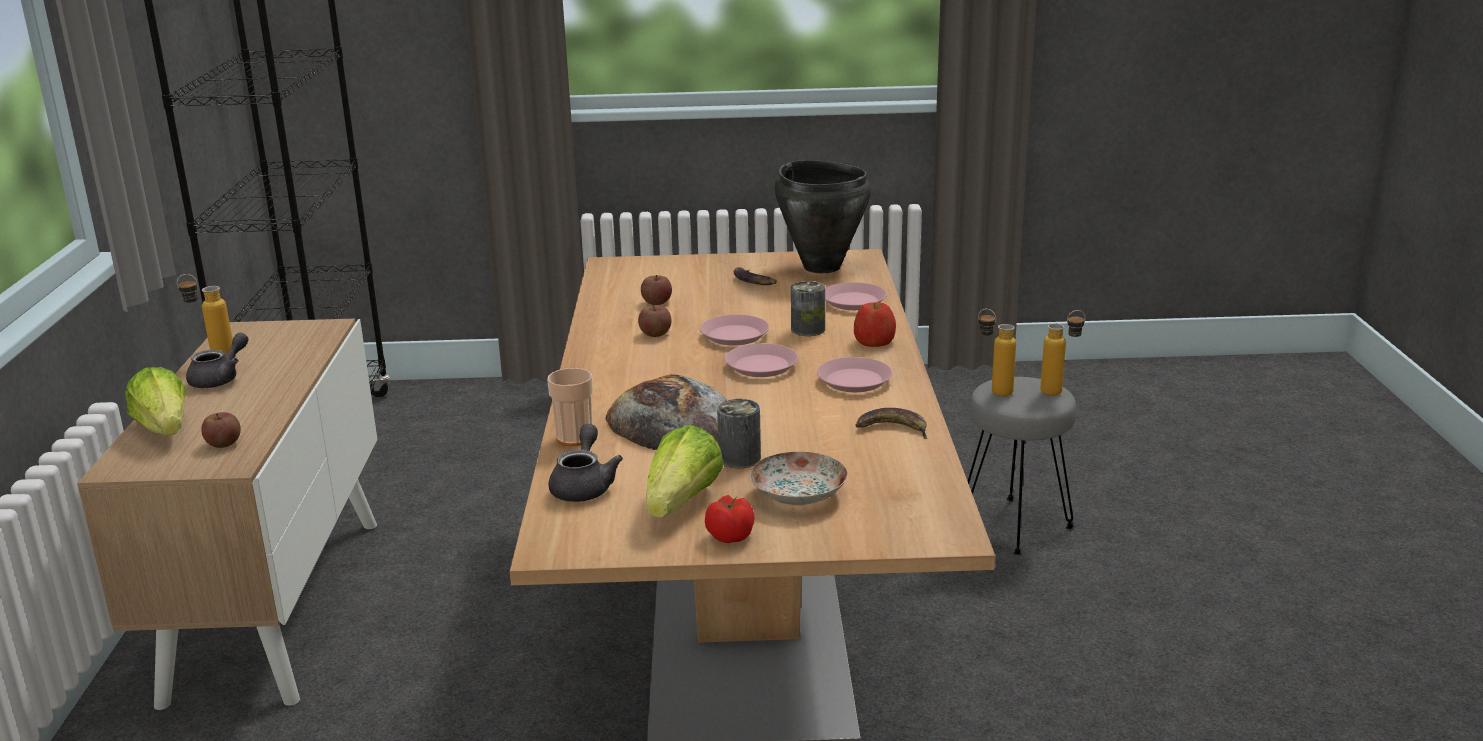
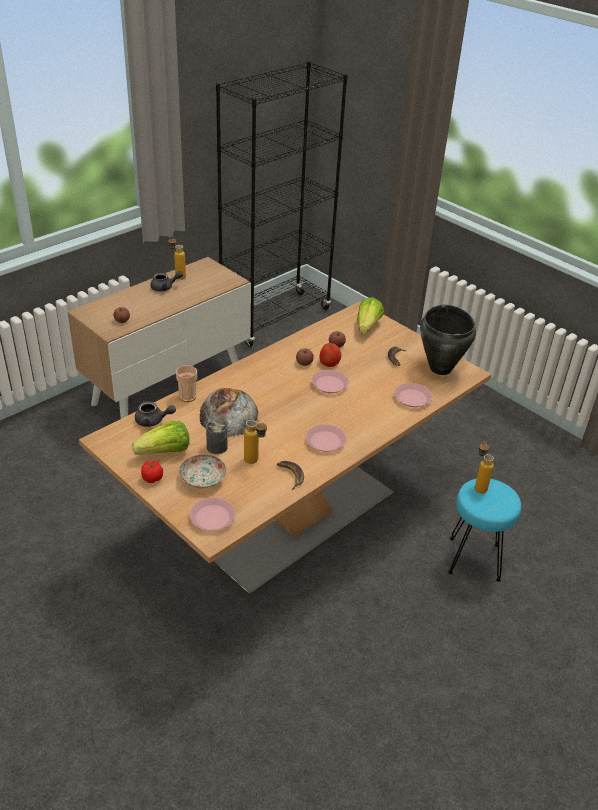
camera: 45 degrees right, 15 degrees up
(165, 429) = (118, 302): lettuce -> lettuce (367, 327)
(584, 486) = (153, 421): grey teapot -> grey teapot turned 45 degrees clockwise
(761, 366) = (308, 408): pink plate -> pink plate (212, 517)
(808, 329) = (363, 401): can -> none
(874, 341) = (375, 427): apple -> apple (329, 362)
(1015, 526) = (474, 560): grey stool -> turquoise stool
(1060, 391) = (509, 509): bottle -> bottle (255, 462)

